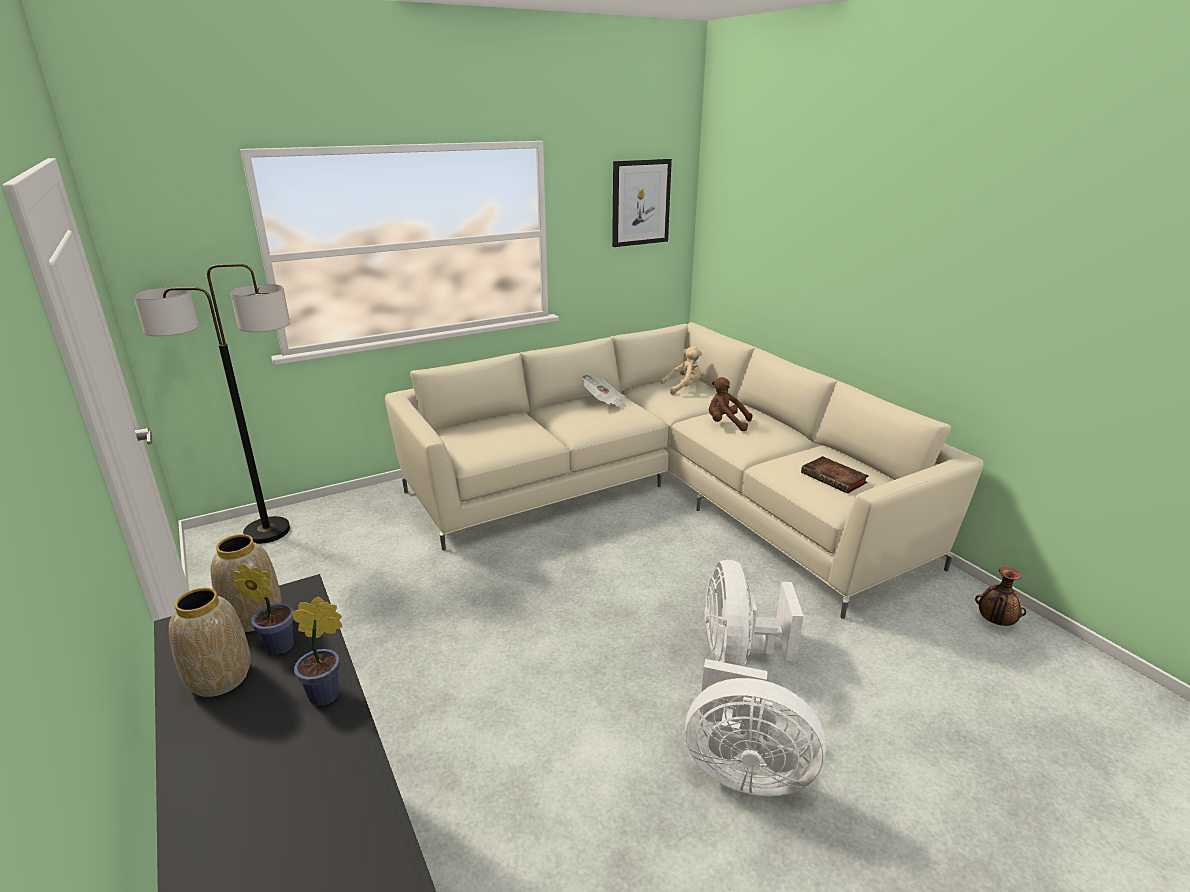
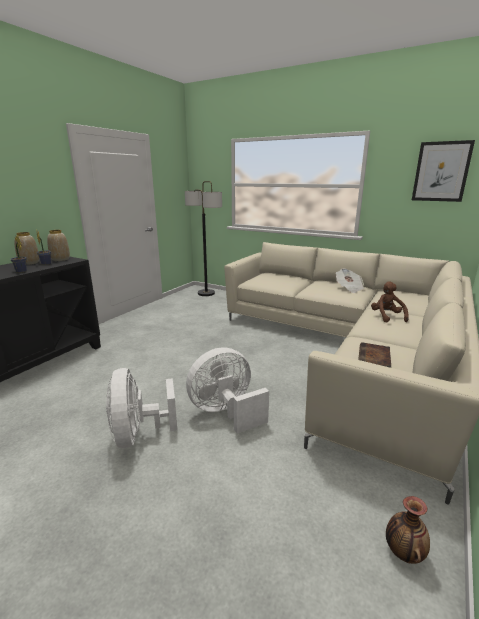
camera: 60 degrees right, 5 degrees down
(683, 387) = (412, 298): beige plush toy -> none

